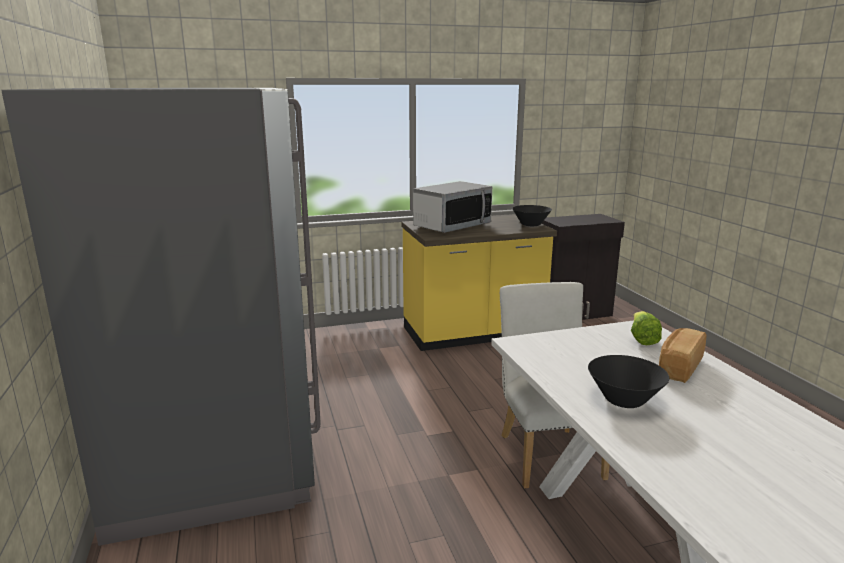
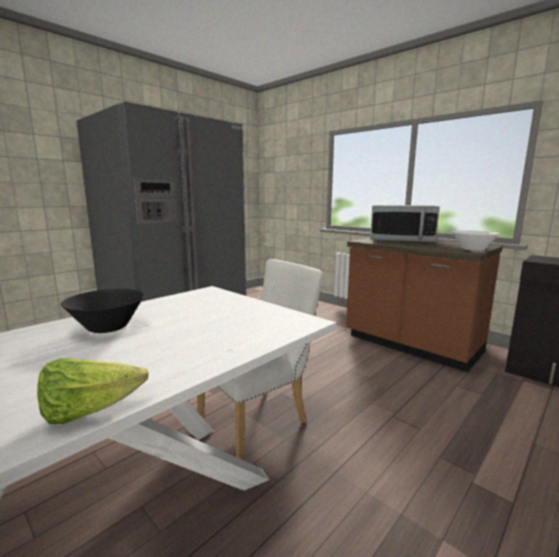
camera: 60 degrees right, 5 degrees down
(473, 334) = (411, 345): yellow counter -> brown counter
(531, 224) = (472, 249): black bowl -> white bowl
(642, 339) = (266, 323): lettuce -> lettuce (90, 411)
(678, 367) = (200, 342): bread -> none

